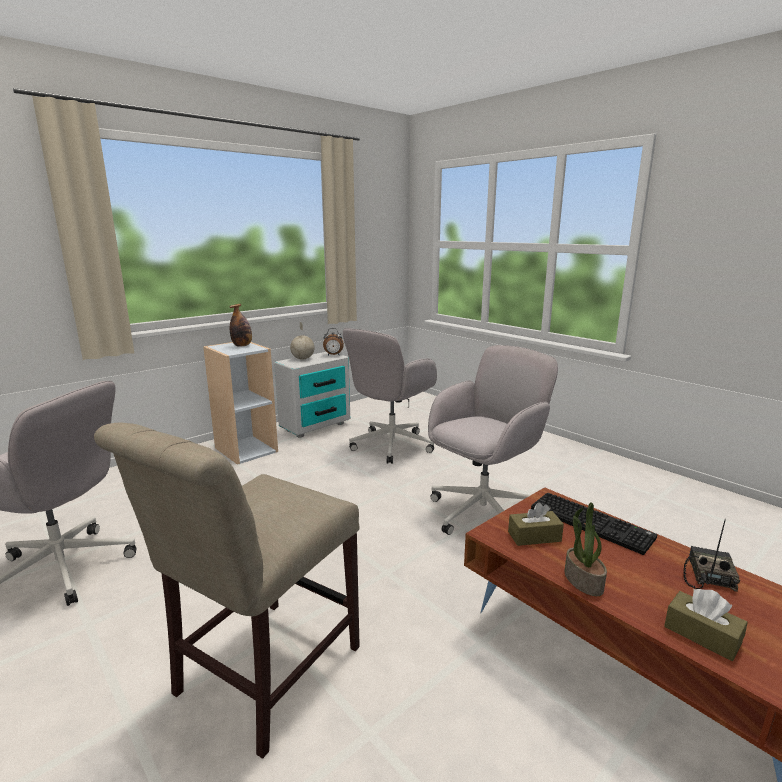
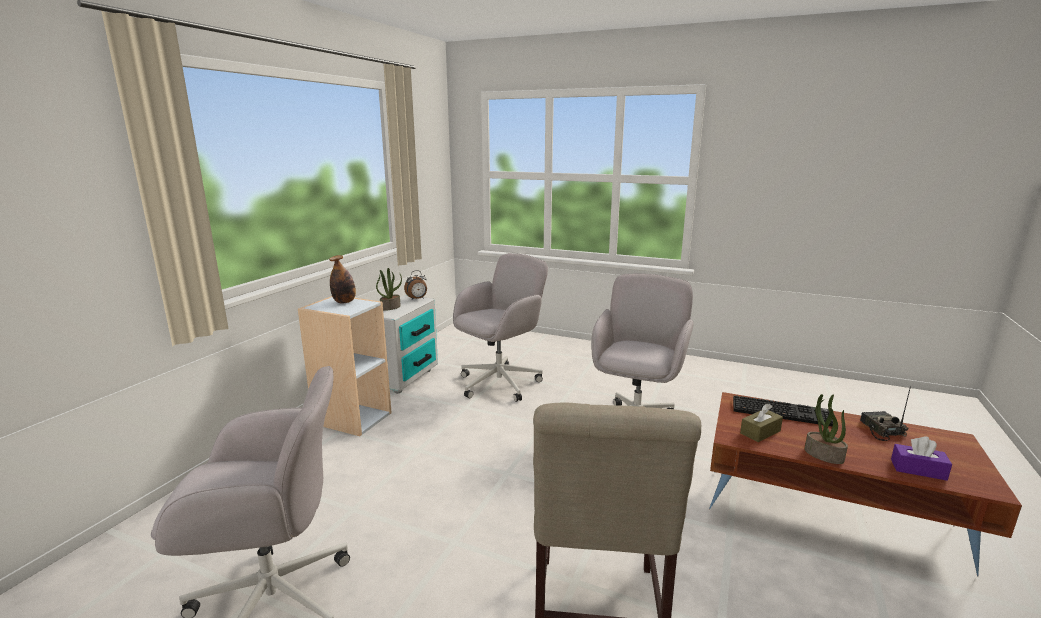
camera: 25 degrees left, 0 degrees up
(303, 359) = (390, 307): globe -> potted plant
(391, 446) = (500, 383): grey office chair -> grey office chair turned 150 degrees counterclockwise
(702, 635) = (918, 469): brown tissue box -> purple tissue box

